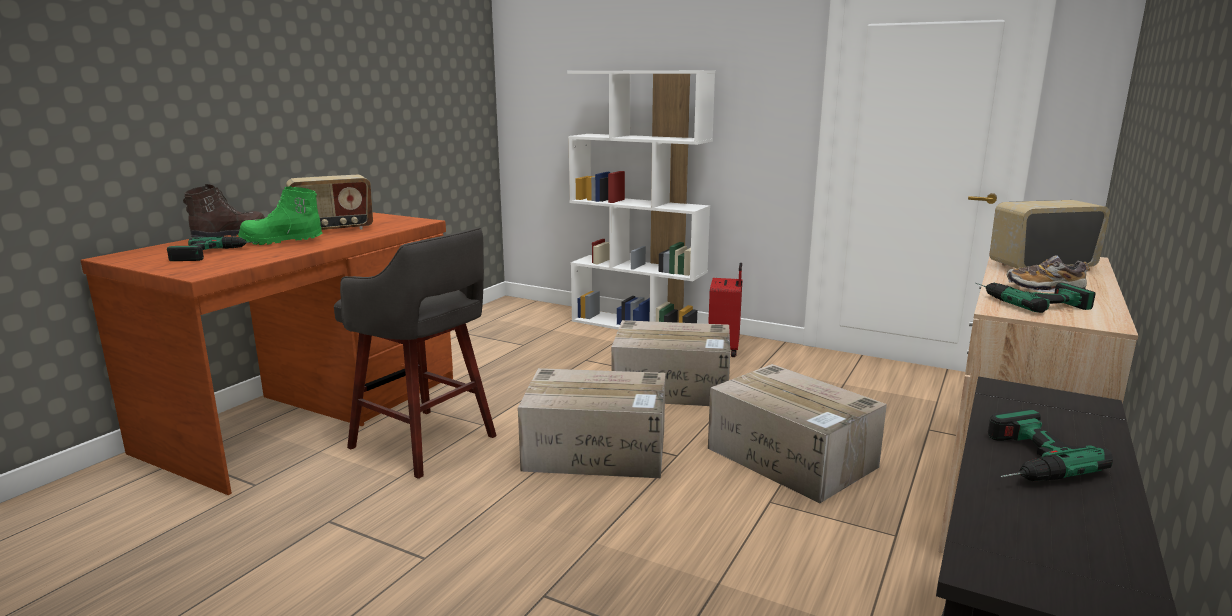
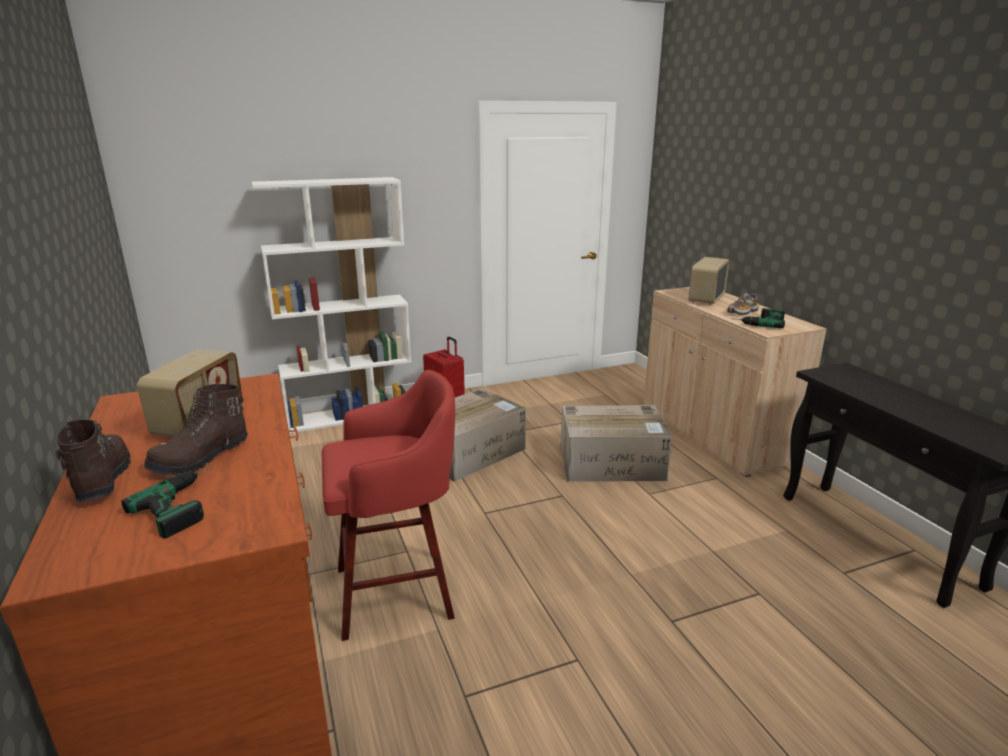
camera: 50 degrees left, 5 degrees up
(281, 241) = (201, 458): green boot -> brown boot
(426, 443) = (398, 592): grey stool -> red stool
(598, 450) = (517, 519): cardboard box -> none
(1019, 459) = (897, 404): power drill -> none

